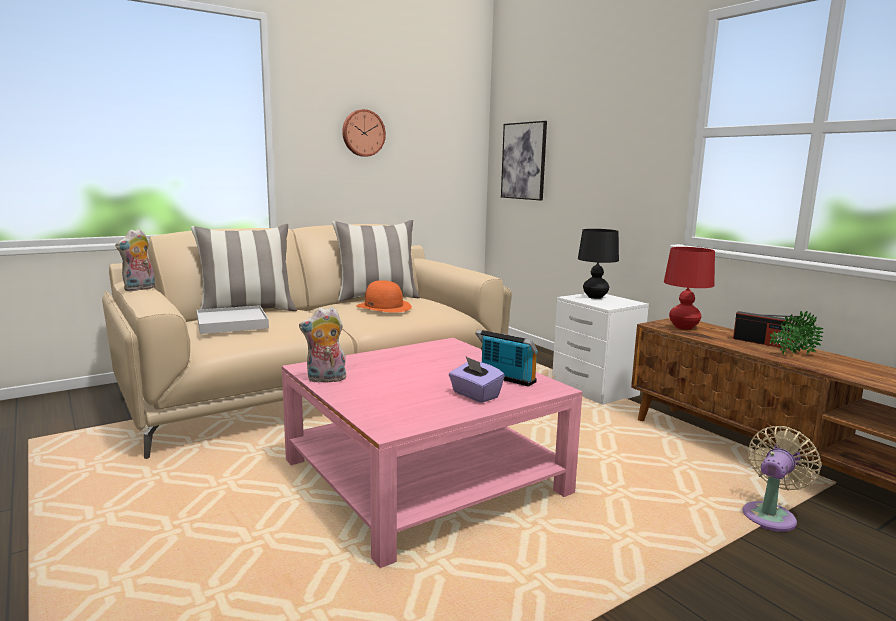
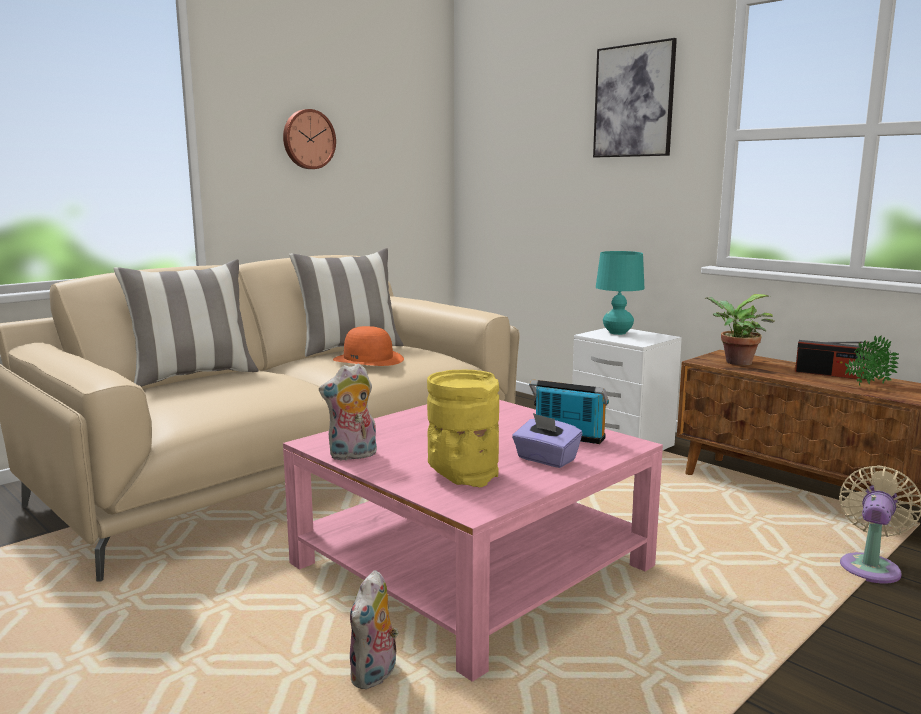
camera: 10 degrees left, 0 degrees up
(140, 289) = (56, 355): plush toy -> plush toy (375, 676)
(232, 323) = (187, 393): white tray -> none
(399, 401) = (462, 475): none -> yellow vase
(524, 161) = (504, 171): picture -> picture (634, 101)
(595, 297) = (617, 333): black table lamp -> turquoise table lamp
(683, 327) = (735, 362): red table lamp -> potted plant

